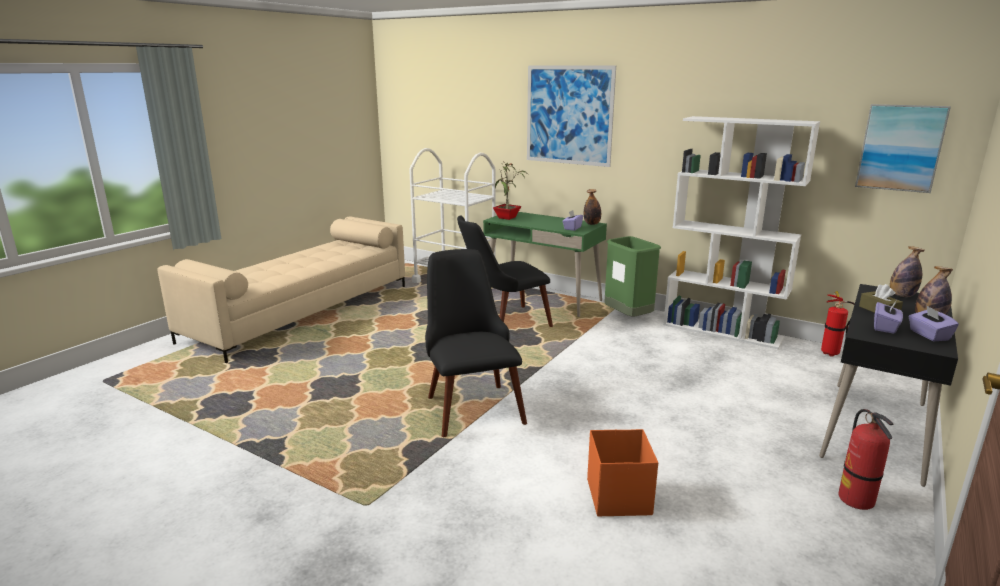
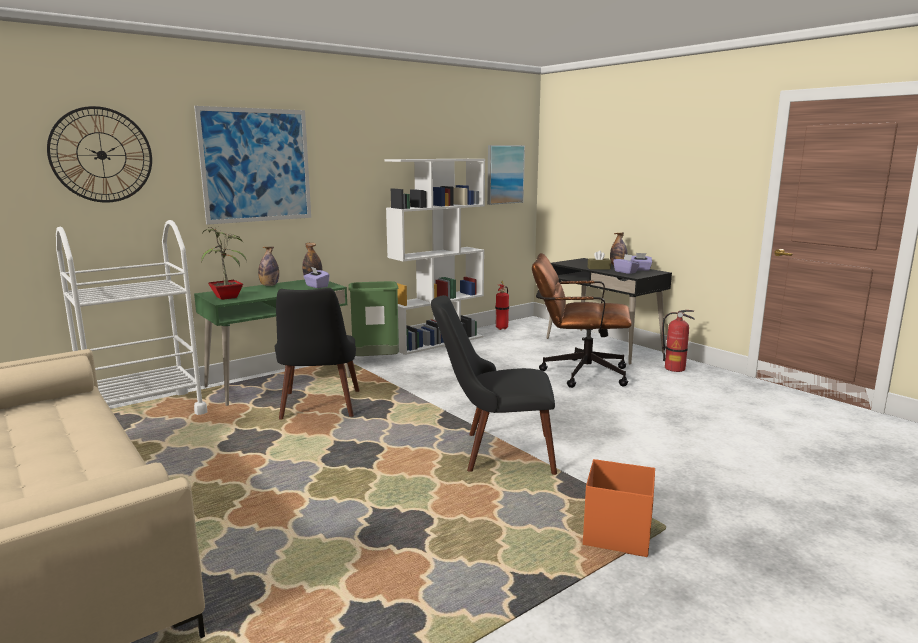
camera: 70 degrees left, 5 degrees down
(471, 102) = (101, 155): none -> wall clock
(619, 496) = (664, 423): orange storage box -> orange storage box (616, 534)
(728, 421) = (577, 373): none -> brown office chair
(901, 295) = (576, 262): bottle -> bottle (269, 285)

